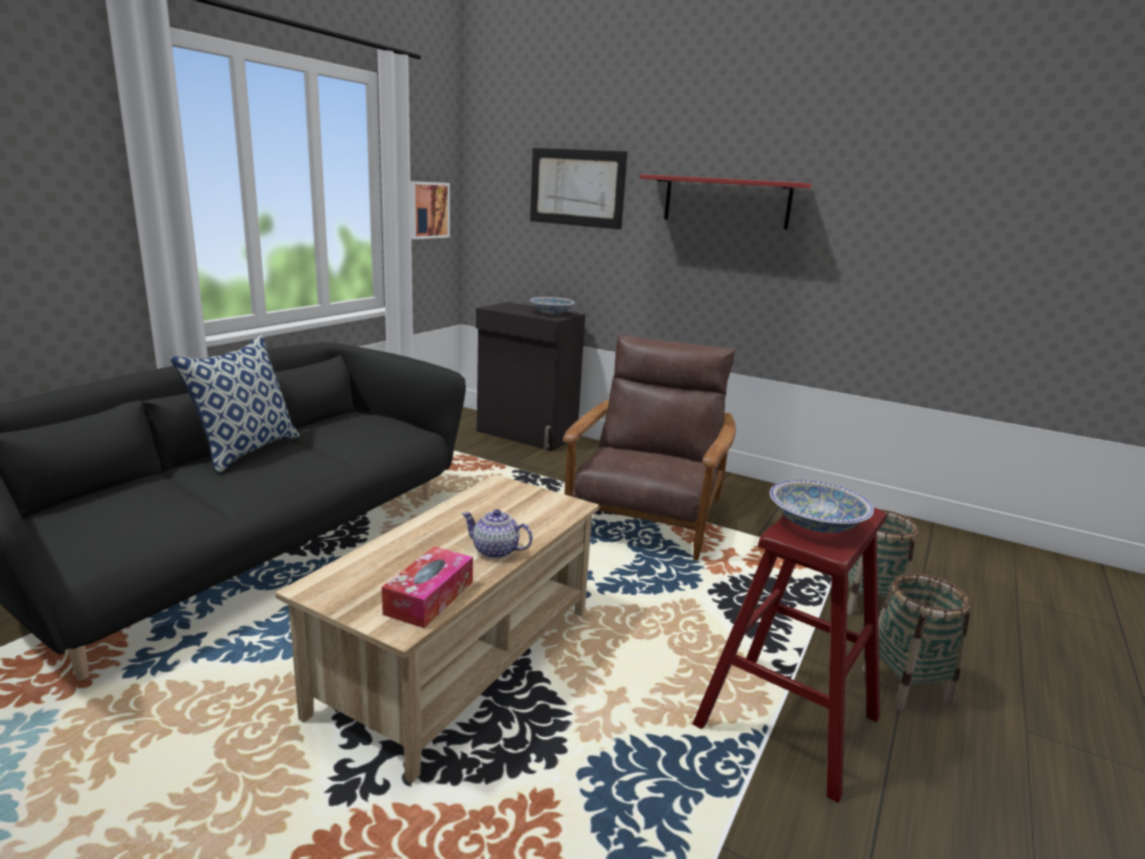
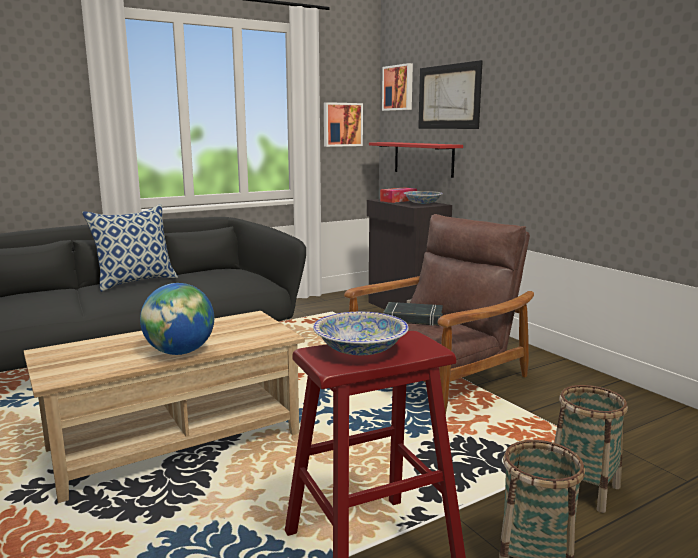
camera: 30 degrees right, 5 degrees down
(429, 598) = (95, 369): tissue box -> tissue box (398, 200)
(496, 167) = (399, 88): none -> picture
(496, 551) = (180, 352): teapot -> globe
(638, 457) = (413, 318): none -> black book
(726, 202) = (556, 94): red shelf -> red shelf (423, 159)

